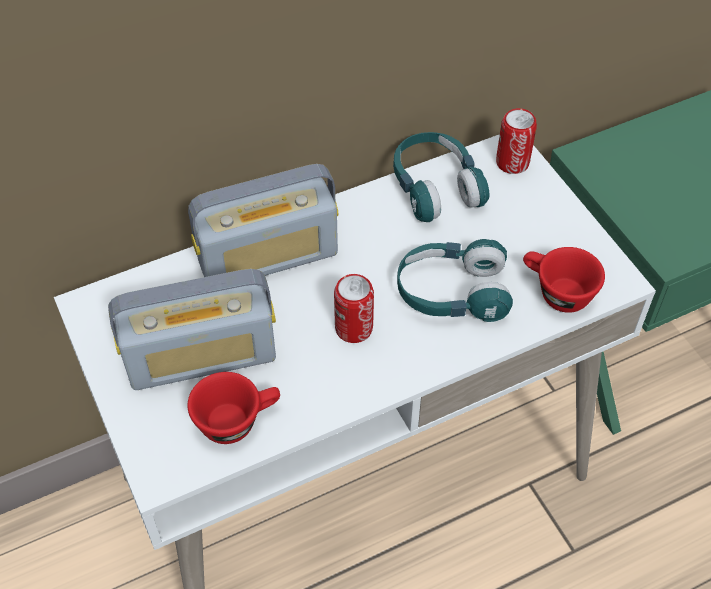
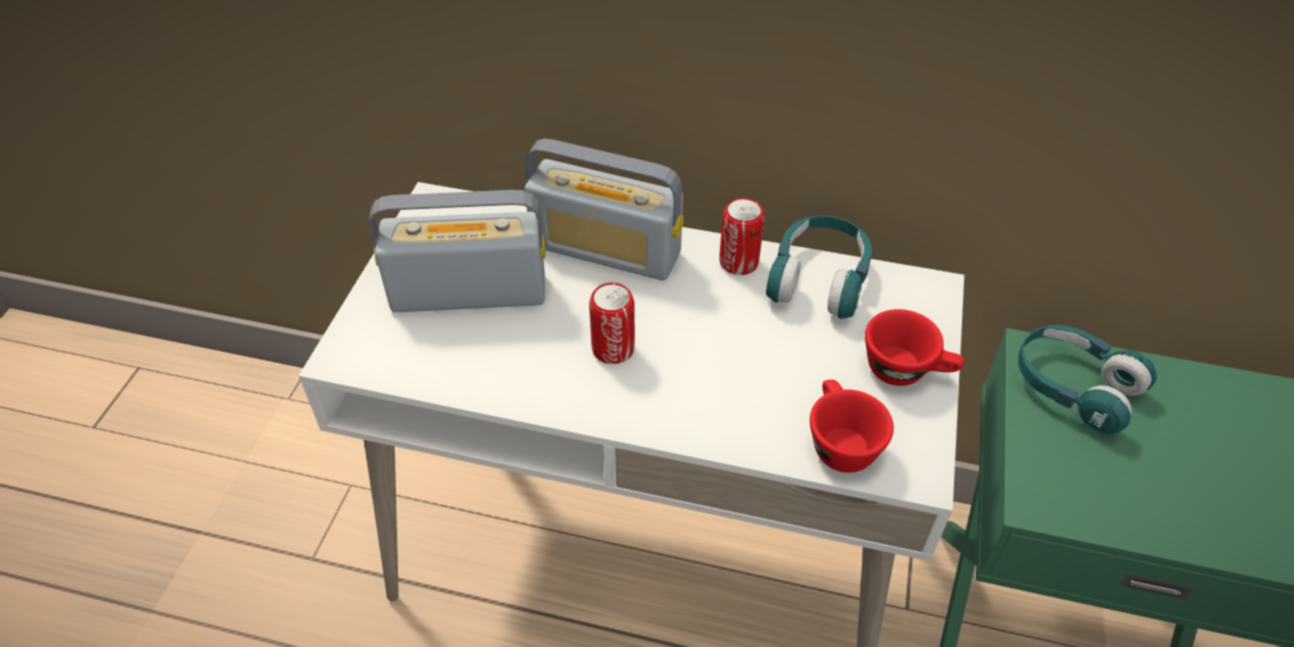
camera: 40 degrees right, 5 degrees down
(202, 358) = (468, 292): radio -> radio turned 150 degrees clockwise
(237, 420) = (441, 357): red cup -> red cup (907, 370)
(452, 293) = (734, 376): turquoise headphones -> turquoise headphones (1073, 387)
(512, 163) = (921, 301): can -> can (738, 262)

